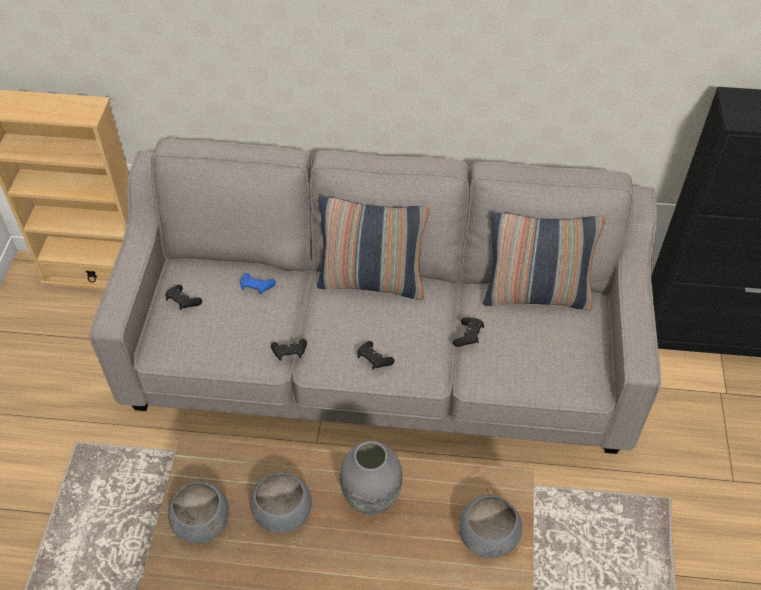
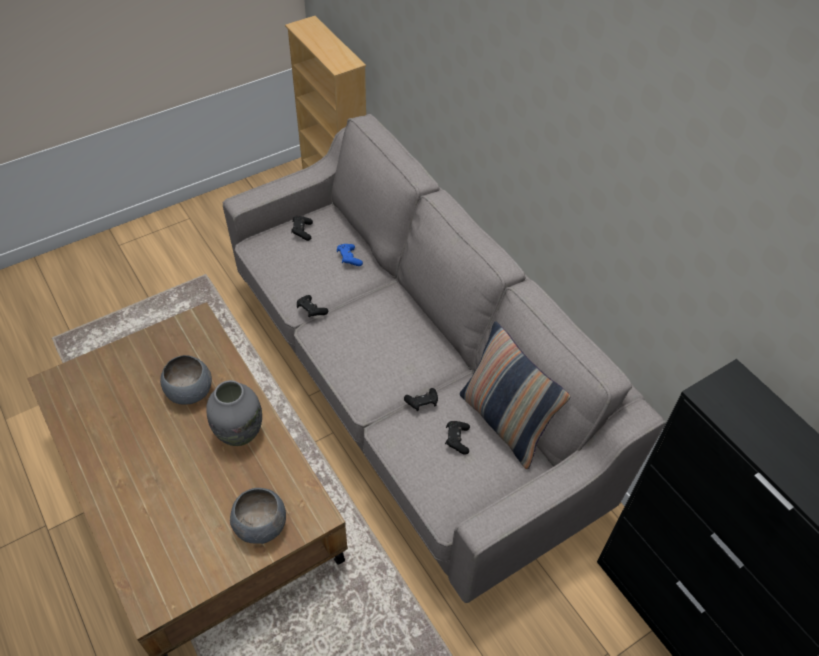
camera: 50 degrees right, 0 degrees up
(202, 521) = (152, 354): grey bowl -> none
(372, 282) = (415, 316): pillow -> none
(374, 360) = (347, 359): black game controller -> black game controller (457, 440)

